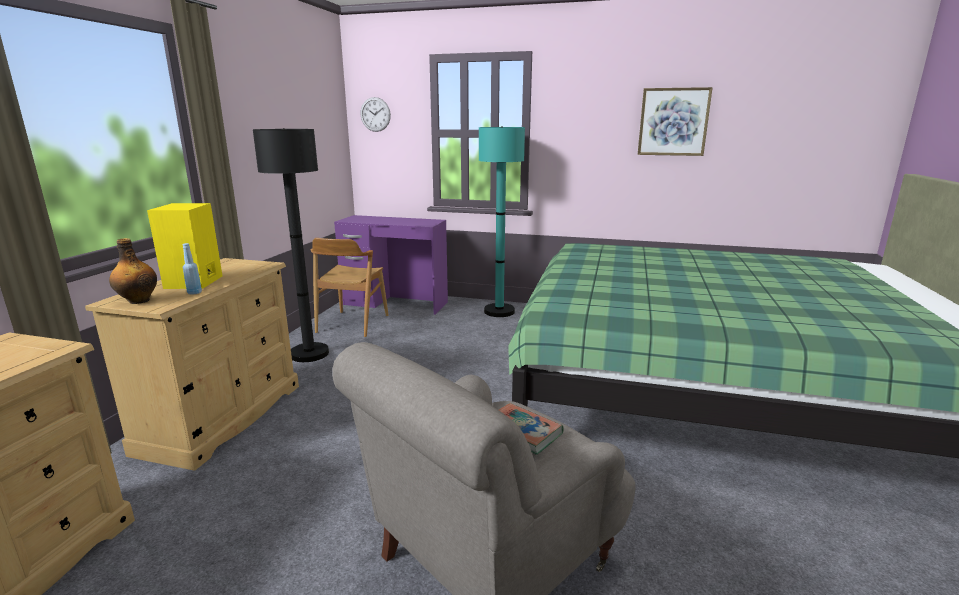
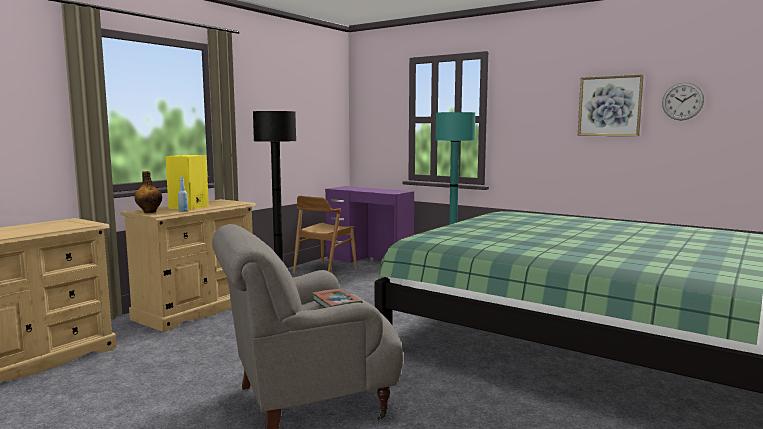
camera: 20 degrees right, 10 degrees down
(375, 114) = (368, 106): wall clock -> wall clock (682, 101)

